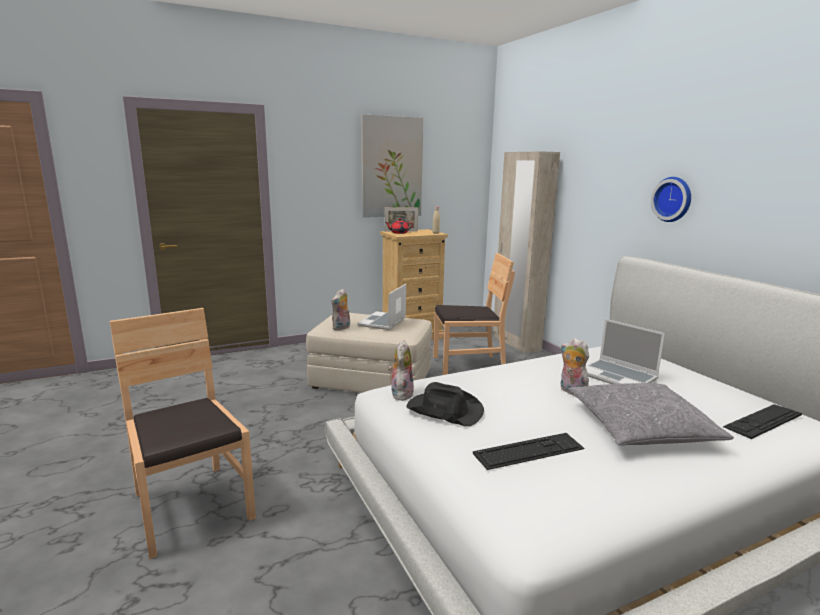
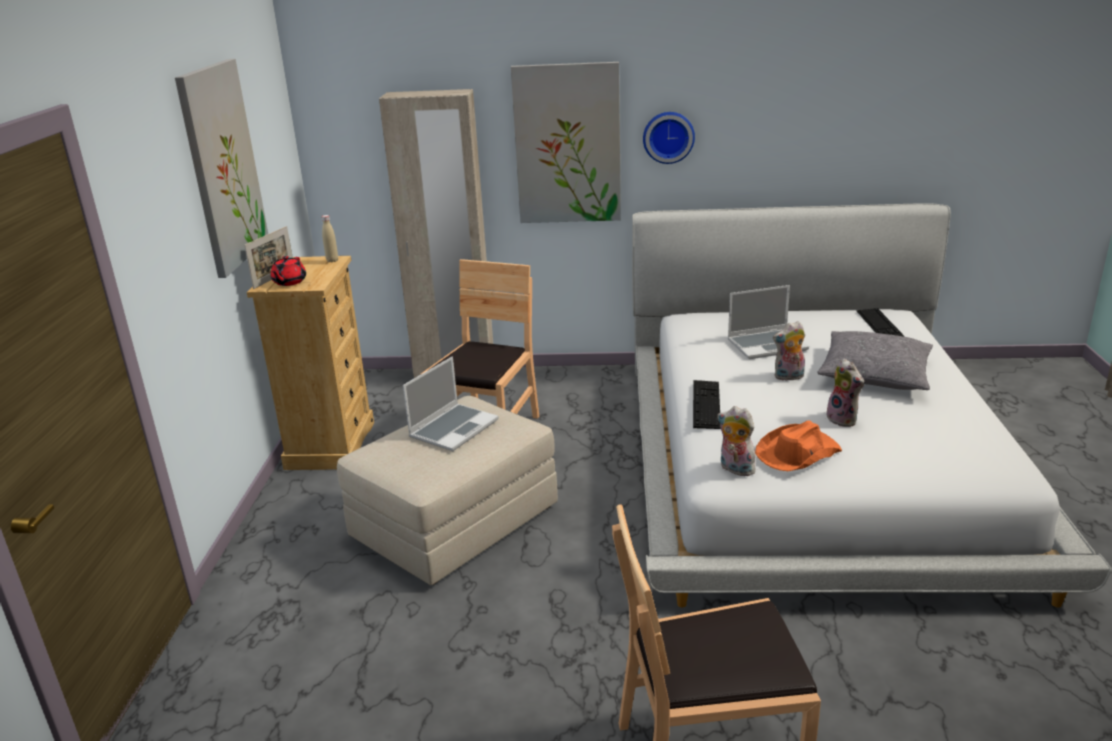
camera: 60 degrees left, 10 degrees up
(341, 328) = (443, 466): plush toy -> plush toy (844, 419)
(383, 322) = (454, 428): laptop -> laptop turned 105 degrees counterclockwise
(444, 410) = (797, 453): black hat -> orange hat
(529, 451) = (899, 434): keyboard -> keyboard (706, 404)
(606, 197) = (567, 144): none -> picture

